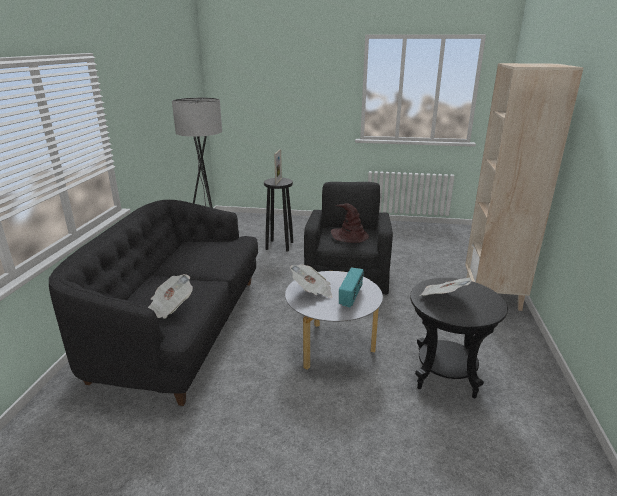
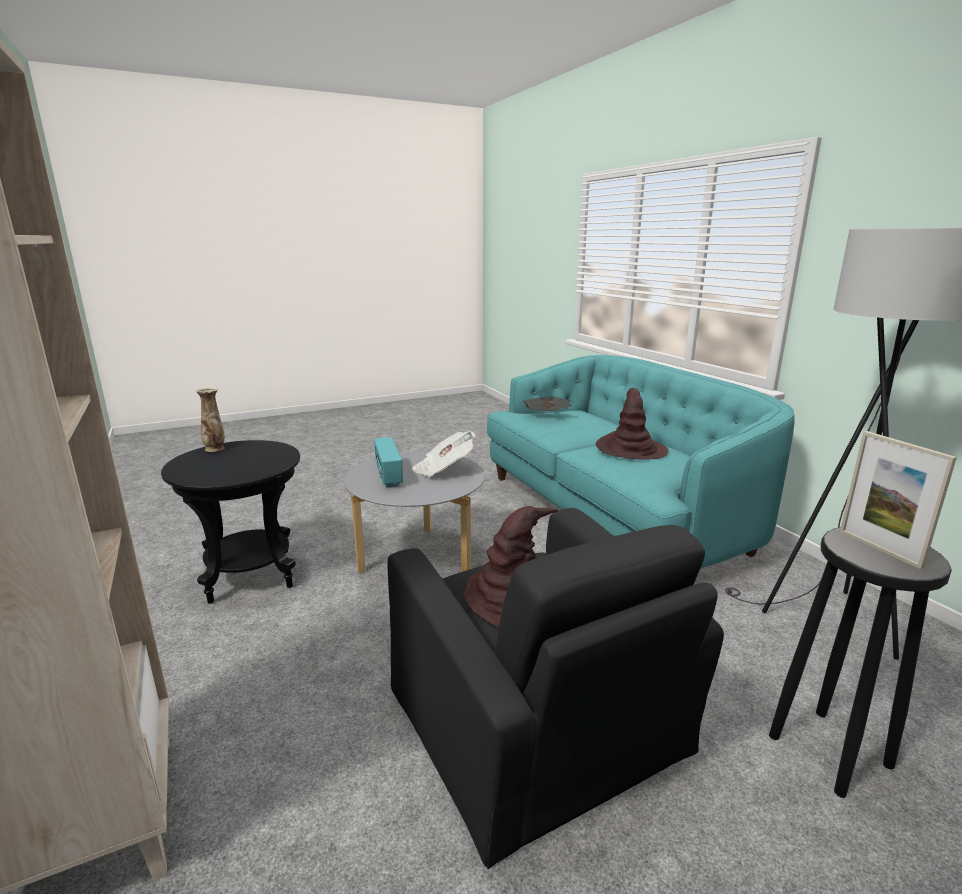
camera: 145 degrees right, 5 degrees down
(180, 328) = (613, 515): black sofa -> turquoise sofa
(200, 257) = (630, 449): none -> brown hat
(443, 298) = (254, 457): newspaper -> none
(473, 318) = (215, 448): none -> vase

